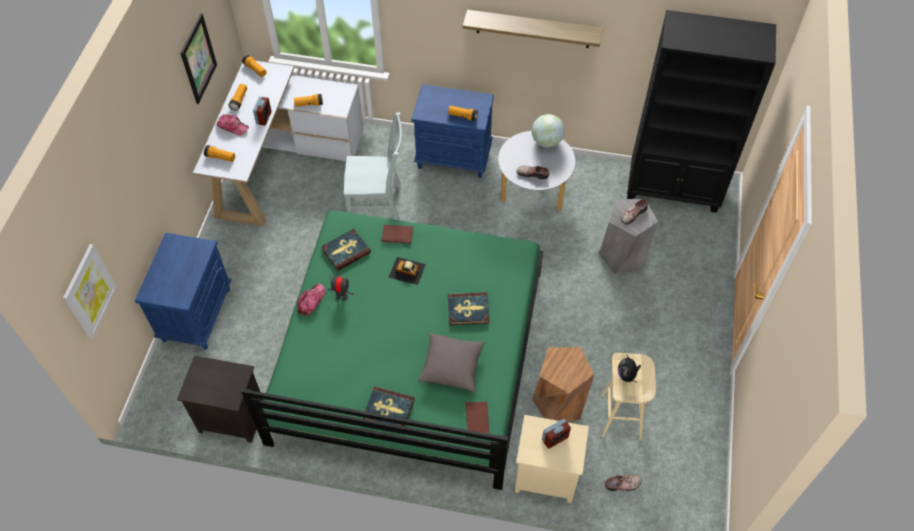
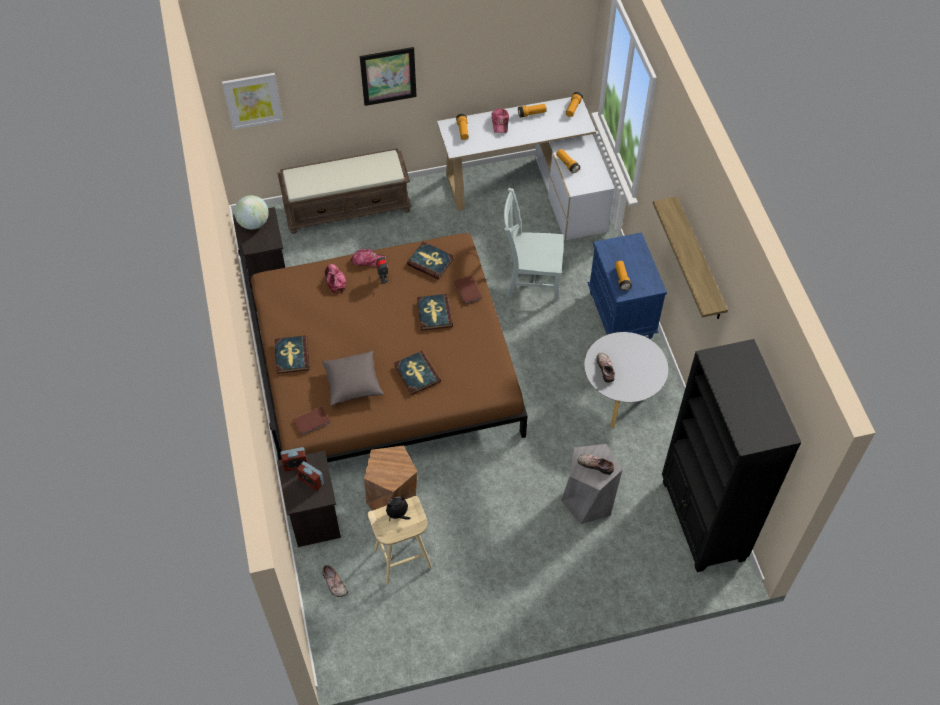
camera: 65 degrees right, 0 degrees up
(196, 314) = (348, 207): blue nightstand -> brown bench
(198, 59) = (509, 51): picture -> picture (388, 76)
(264, 118) = (523, 138): alarm clock -> alarm clock (295, 465)
(318, 338) = (335, 280): none -> cap
(378, 203) = (530, 279): grey chair -> grey chair turned 120 degrees clockwise
(407, 271) = (434, 313): toy car -> book
(409, 355) = (384, 368): green bed -> brown bed
(544, 477) = (313, 517): beige nightstand -> black nightstand
(546, 141) = (654, 366): globe -> globe (254, 223)

